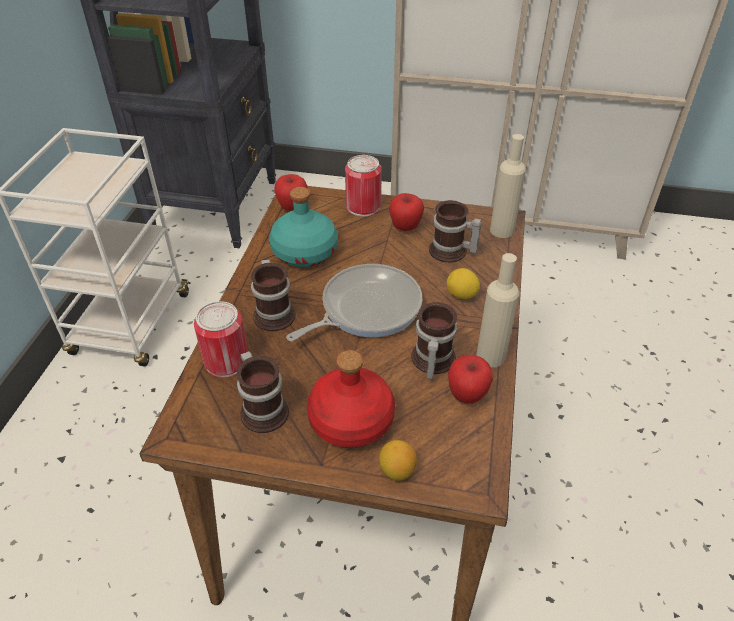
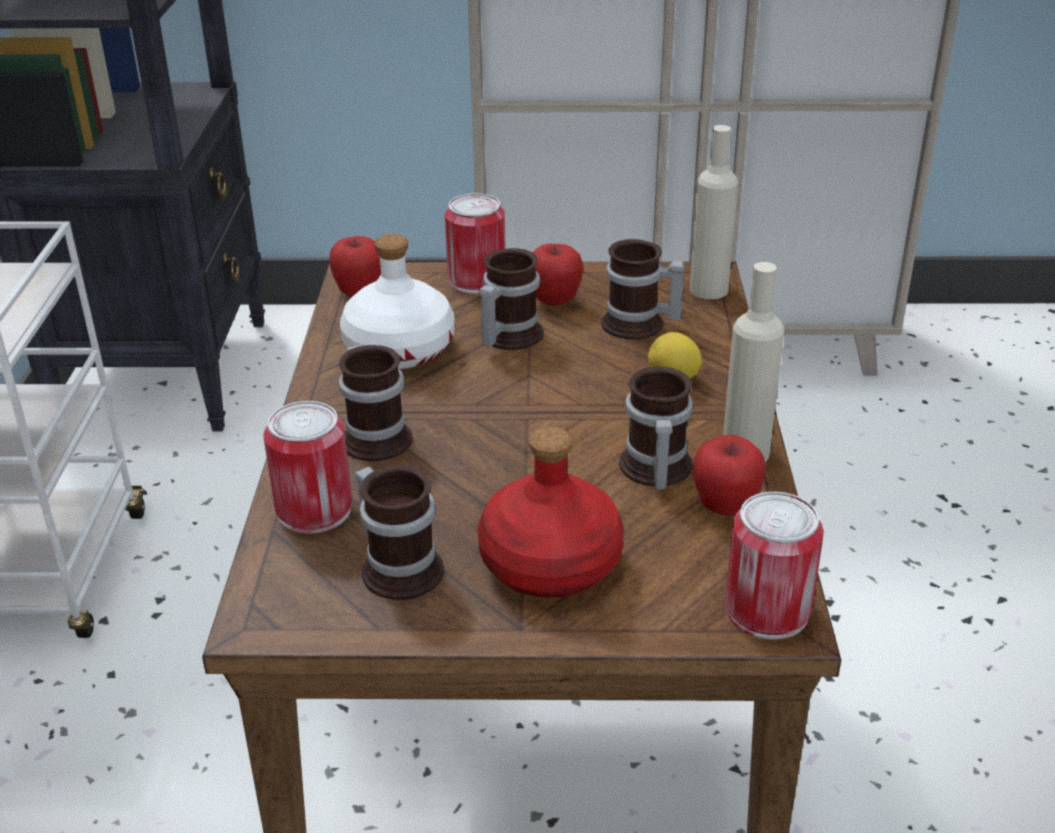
camera: 10 degrees left, 10 degrees down
(305, 252) = (401, 350): turquoise bottle -> white bottle
(366, 308) = (525, 413): frying pan -> none
(369, 250) = (506, 336): none -> mug
(397, 471) = (647, 620): lemon -> none
(471, 476) = (767, 610): none -> can

